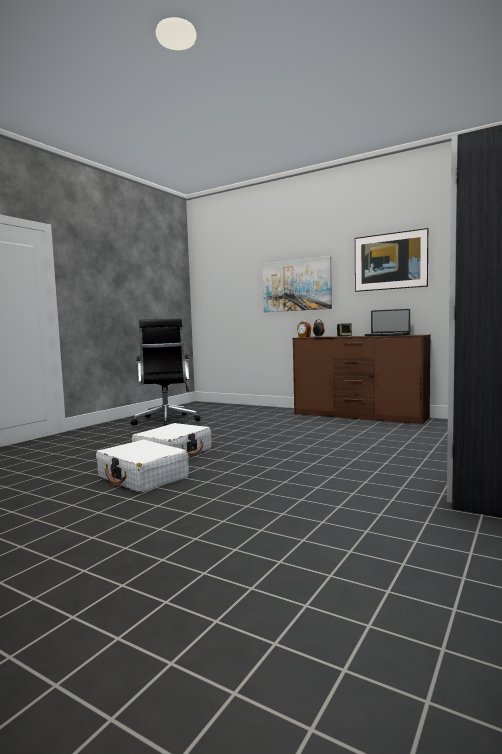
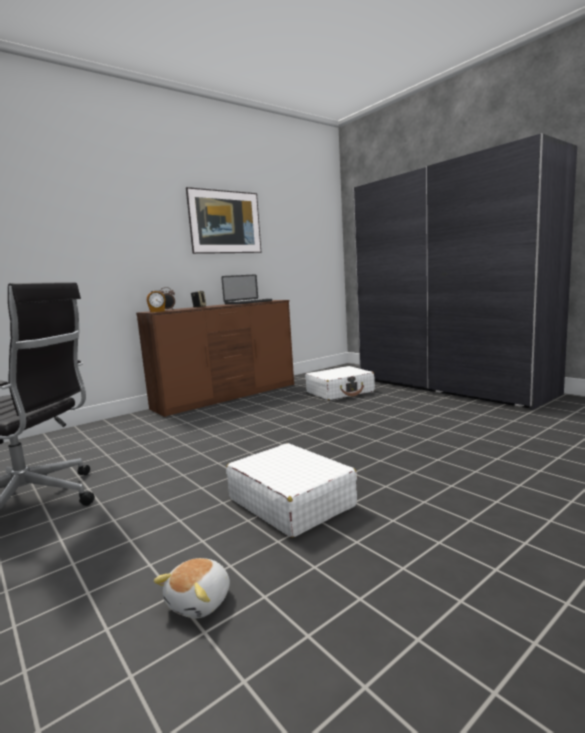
camera: 70 degrees left, 5 degrees up
(89, 453) = (200, 602): none -> plush toy
(143, 477) = (419, 531): white suitcase -> white suitcase (340, 392)
(296, 285) = (110, 239): picture -> none

